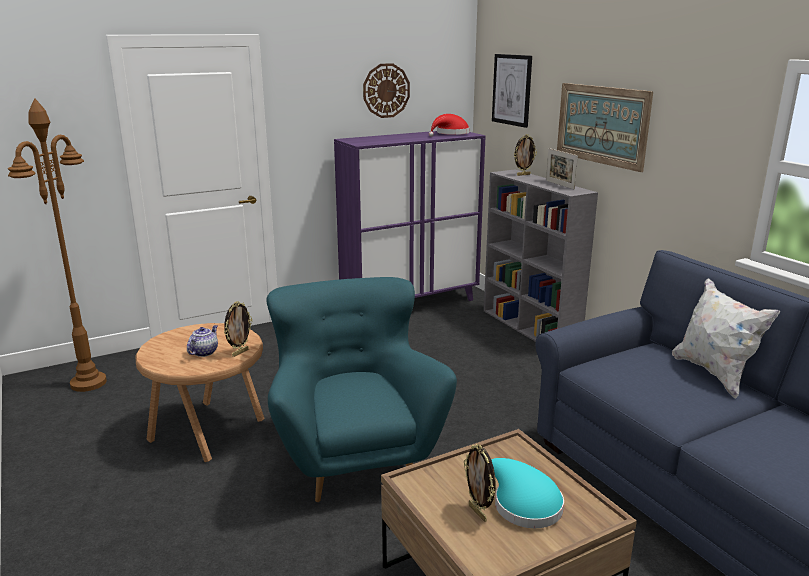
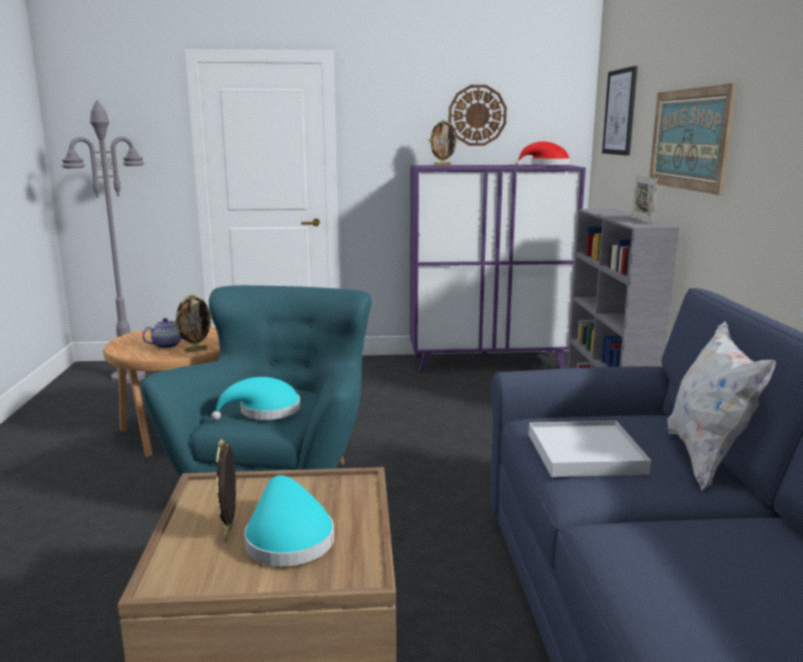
camera: 25 degrees right, 5 degrees down
(89, 383) = (129, 377): brown floor lamp -> grey floor lamp
(361, 400) = (265, 411): none -> turquoise hat
(523, 175) = (614, 212): picture frame -> picture frame (442, 165)
(648, 387) = (585, 453): none -> white tray

